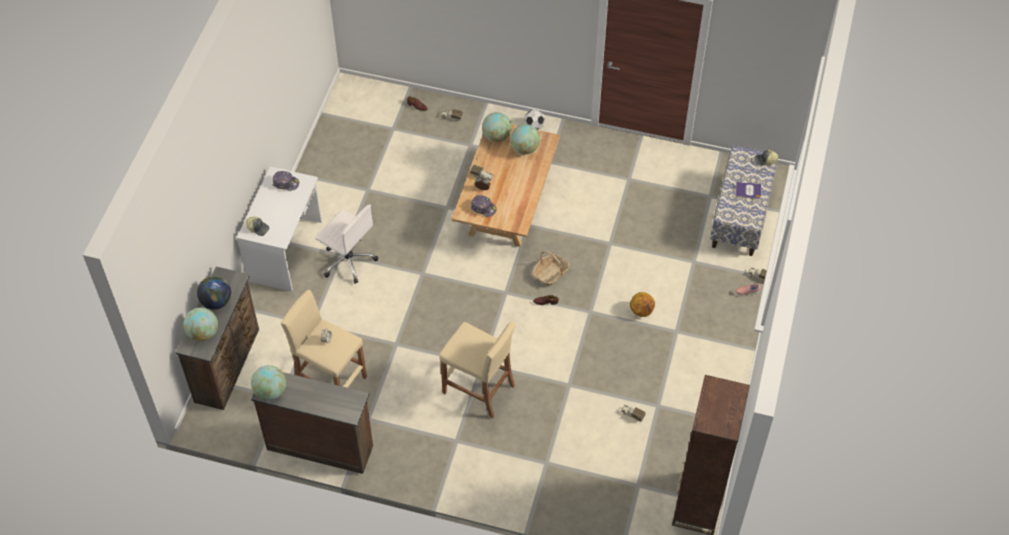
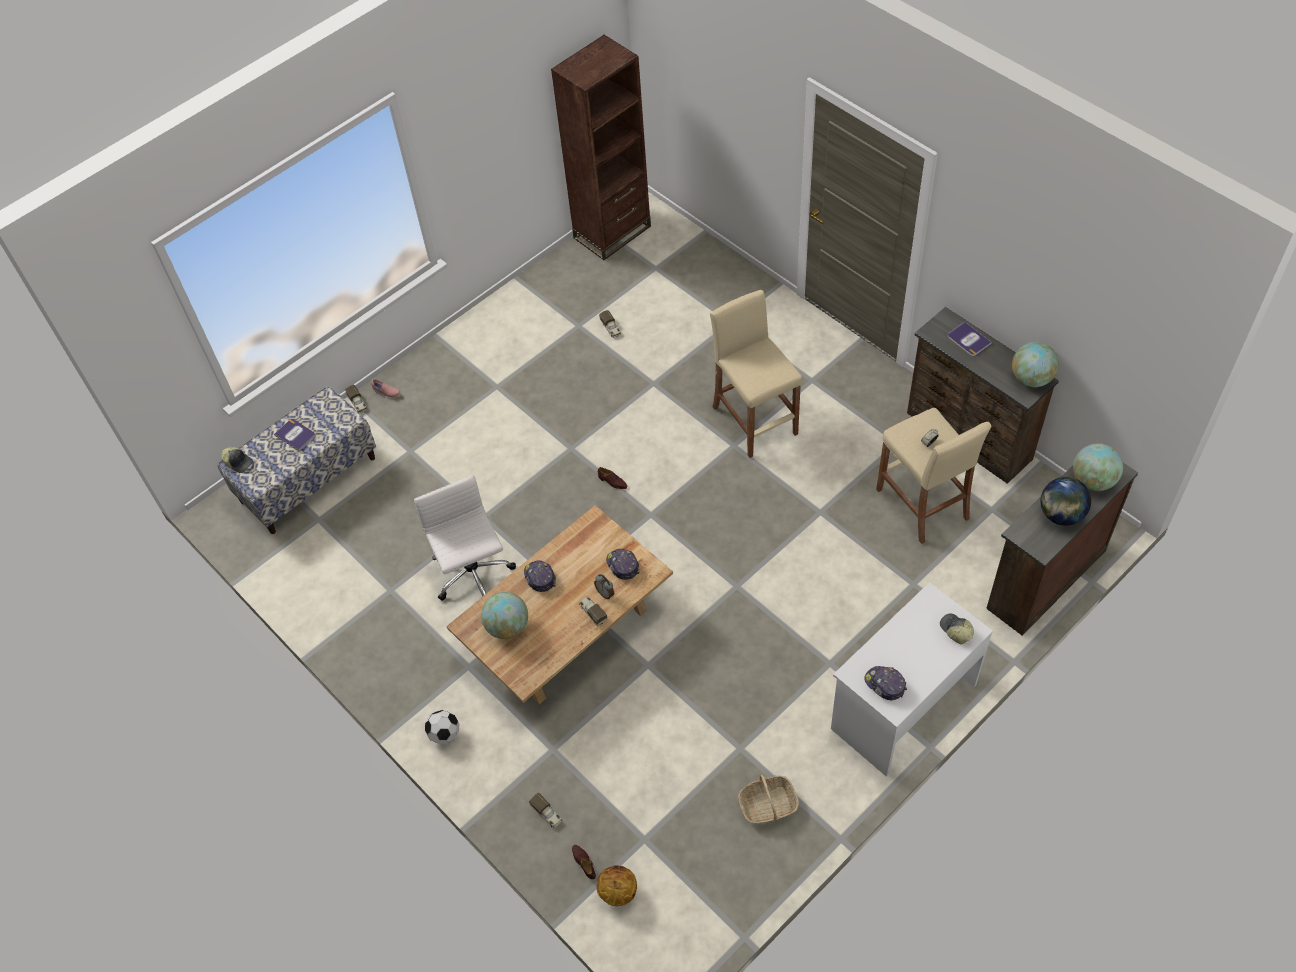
camera: 145 degrees left, 0 degrees up
(327, 403) = (968, 339): none -> book
(348, 260) = (823, 649): white office chair -> white office chair (473, 575)
(496, 136) = (531, 665): globe -> none
(527, 180) = (539, 577): none -> cap
(551, 273) = (581, 512): basket -> basket (768, 805)
(642, 311) = (514, 423): basketball -> basketball (617, 892)

